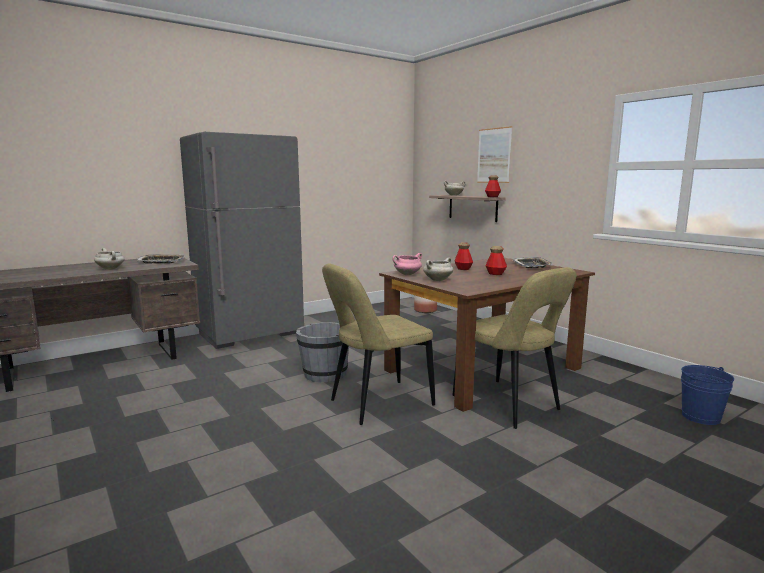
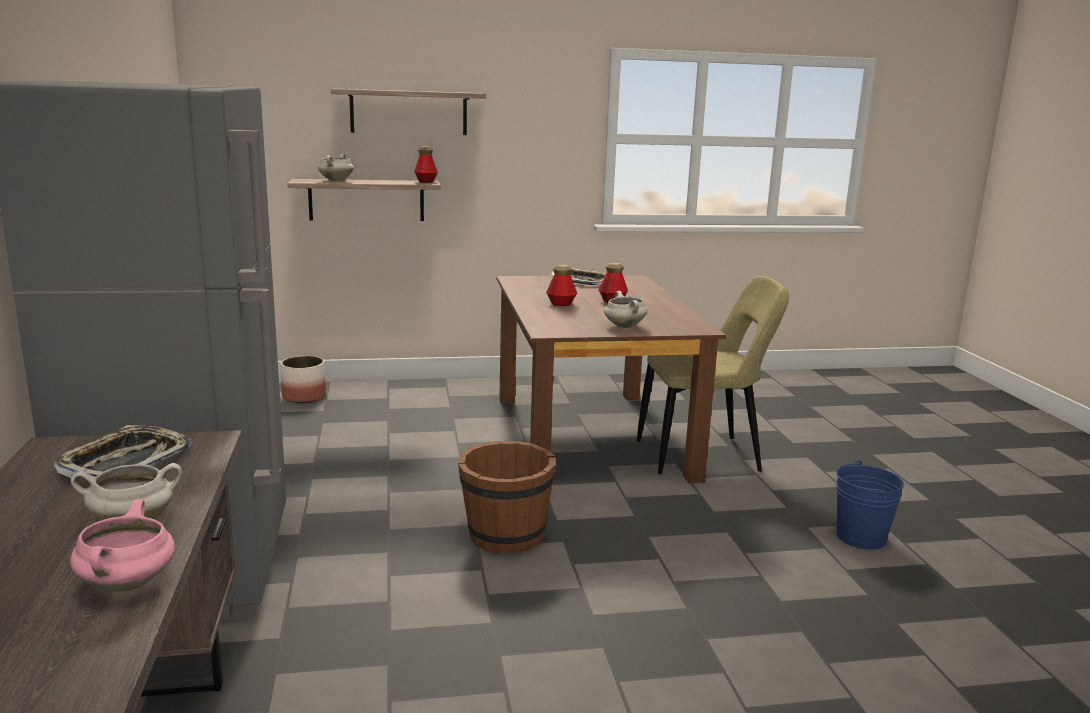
camera: 65 degrees left, 5 degrees up
(324, 375) = (505, 536): grey bucket -> brown bucket
(377, 404) = (646, 524): beige chair -> none
(407, 274) = (567, 330): pink cooking pot -> pink cooking pot (127, 585)
(494, 155) = (408, 112): picture -> shelf
(701, 416) = (778, 397): blue bucket -> blue bucket (860, 537)

